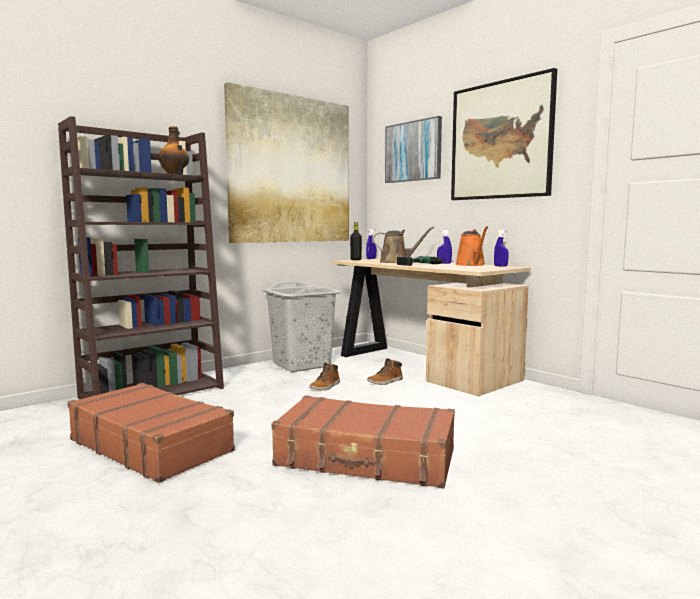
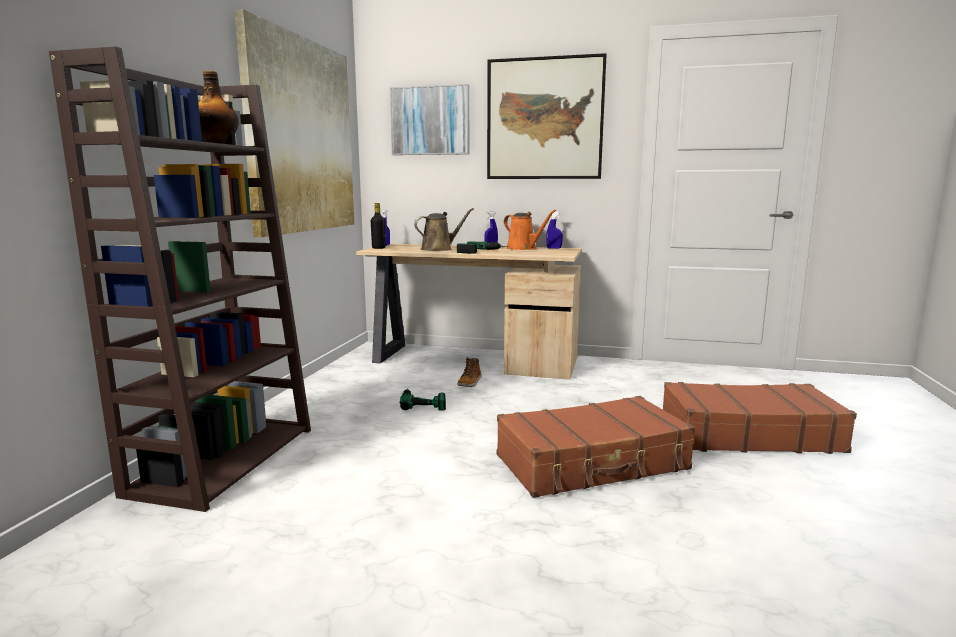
camera: 35 degrees left, 5 degrees up
(151, 445) = (362, 523): brown suitcase -> brown suitcase (748, 434)
(301, 365) = (348, 382): grey laundry basket -> none
(325, 387) = (423, 401): boot -> power drill

